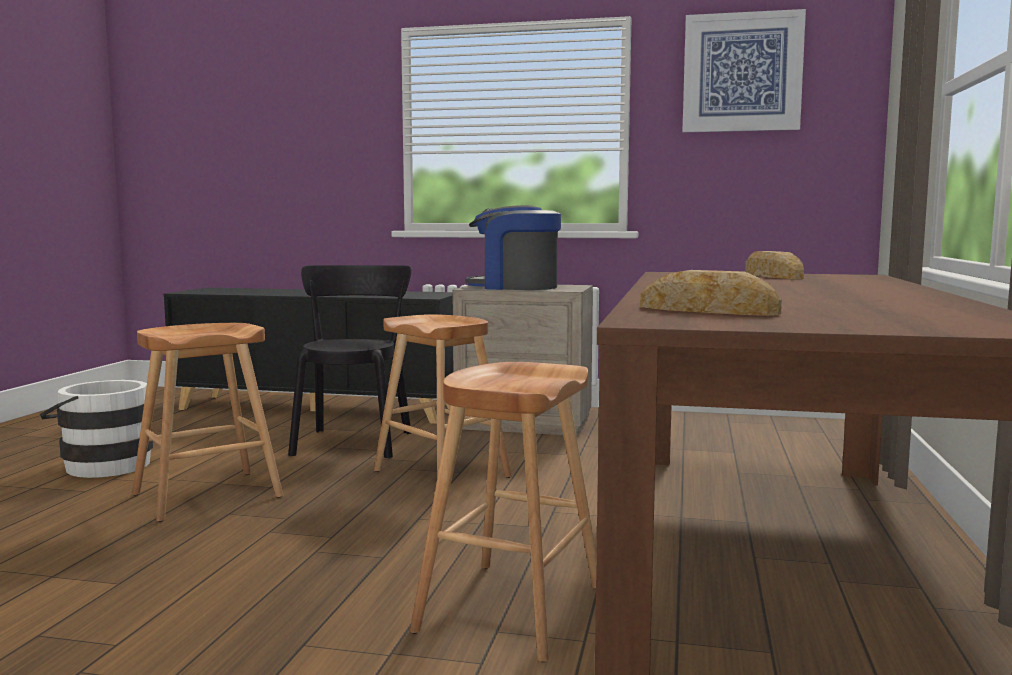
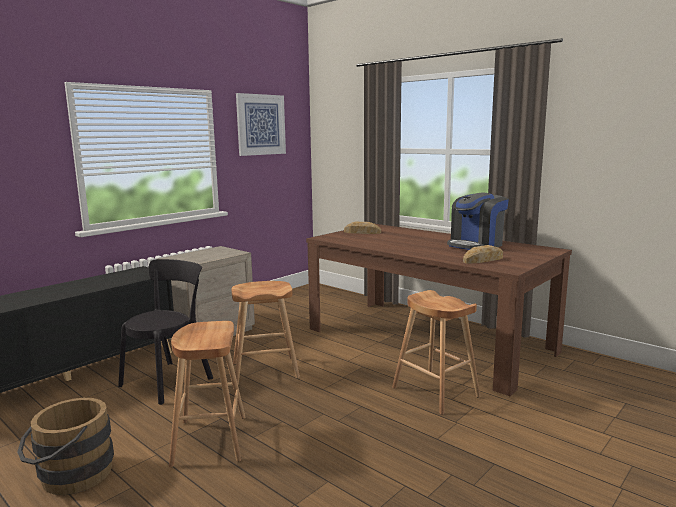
camera: 60 degrees left, 5 degrees up
(101, 465) = (70, 477): white bucket -> brown bucket
(354, 442) = (170, 380): black chair -> black chair turned 90 degrees clockwise
(515, 287) = (201, 256): coffee machine -> coffee machine (476, 245)

